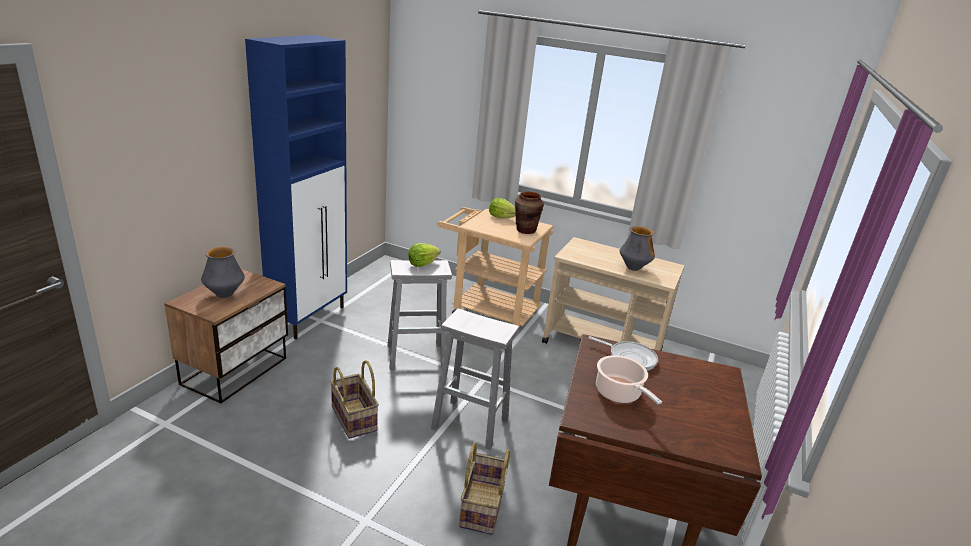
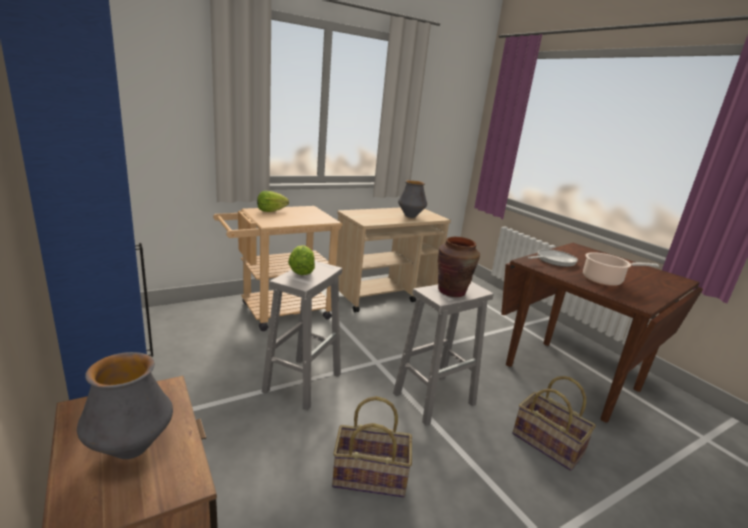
camera: 55 degrees left, 5 degrees down
(525, 230) = (311, 214): brown vase -> brown vase (452, 291)

